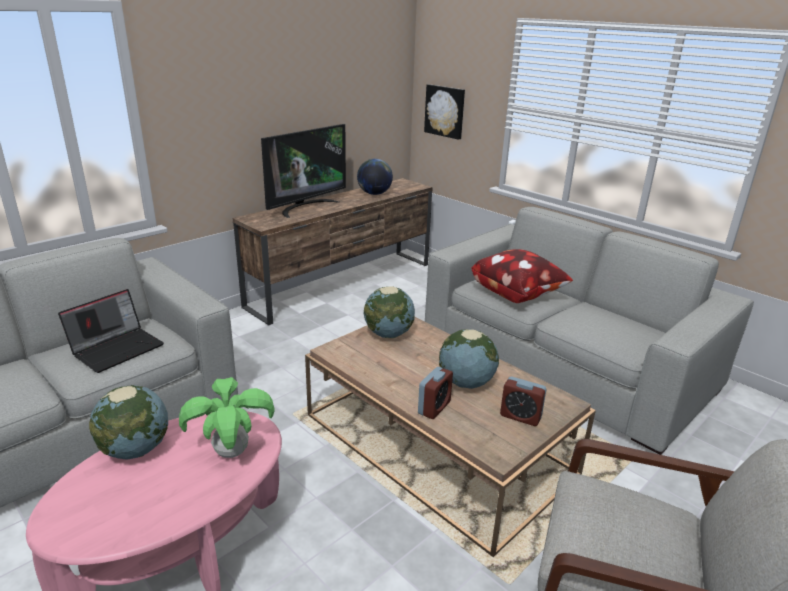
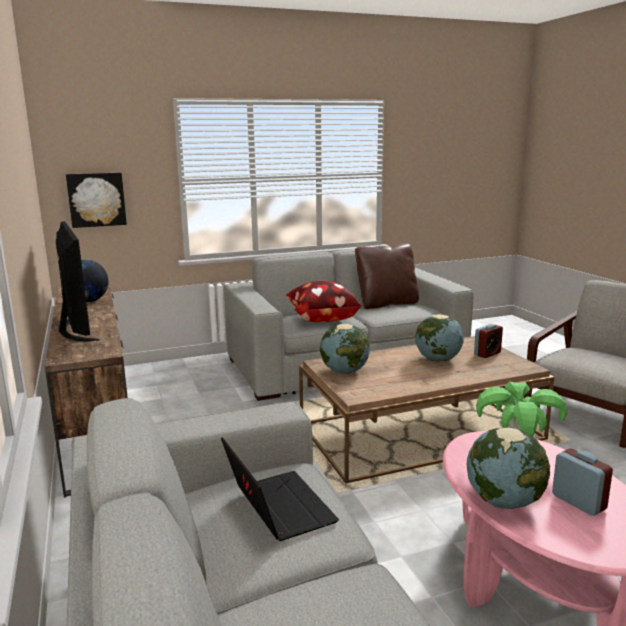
camera: 65 degrees left, 10 degrees down
(434, 408) = (467, 375): alarm clock -> alarm clock (578, 502)
(631, 321) = (386, 304): none -> brown pillow

